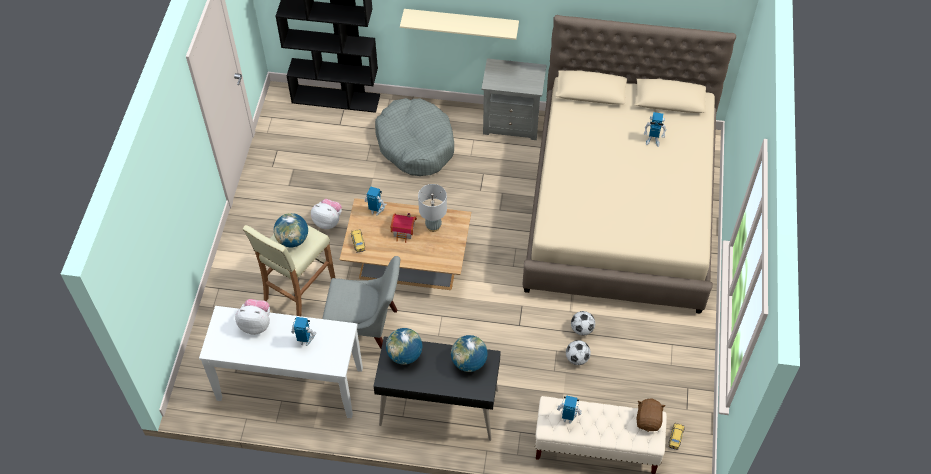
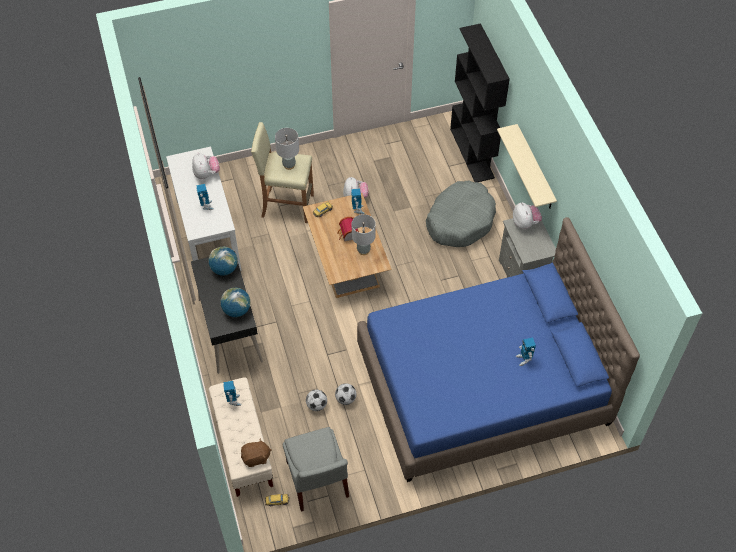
camera: 65 degrees right, 0 degrees up
(293, 240) = (289, 165): globe -> grey table lamp
(366, 330) = (273, 260): grey chair -> grey chair (317, 482)
(495, 73) = (525, 223): none -> plush toy
(620, 208) = (482, 385): beige bed -> blue bed

